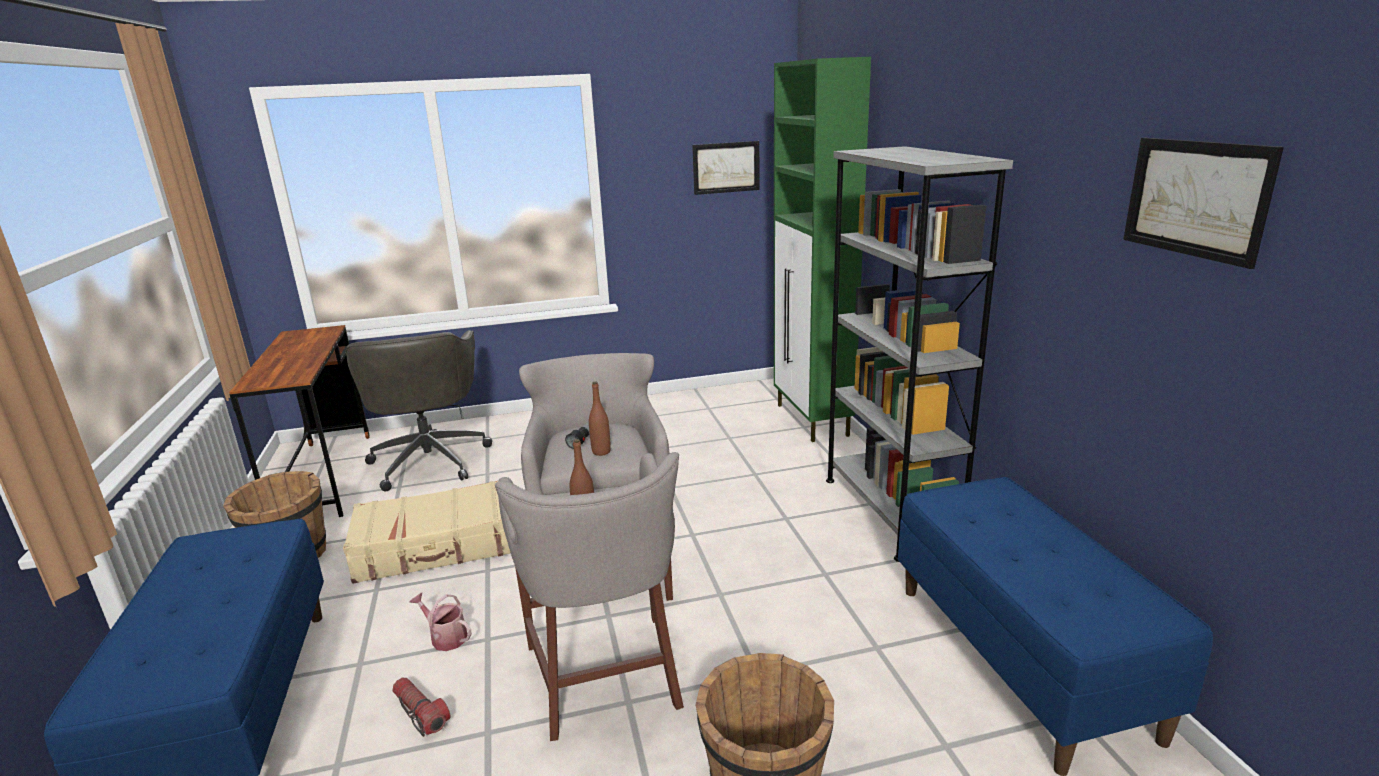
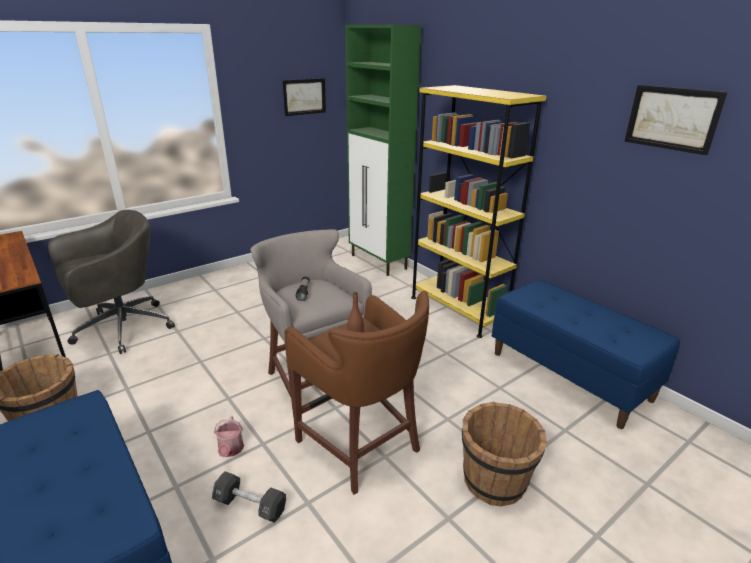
camera: 25 degrees left, 5 degrees up
(420, 713) = (250, 505): flashlight -> black dumbbell
(430, 460) = (121, 329): grey office chair -> grey office chair turned 90 degrees counterclockwise
(439, 546) = (177, 390): beige suitcase -> none
(445, 637) = (230, 450): watering can -> watering can turned 105 degrees counterclockwise
(601, 452) = (323, 300): brown bottle -> none
(606, 678) = (361, 446): grey stool -> brown stool
(890, 511) = (457, 310): grey bookcase -> yellow bookcase

